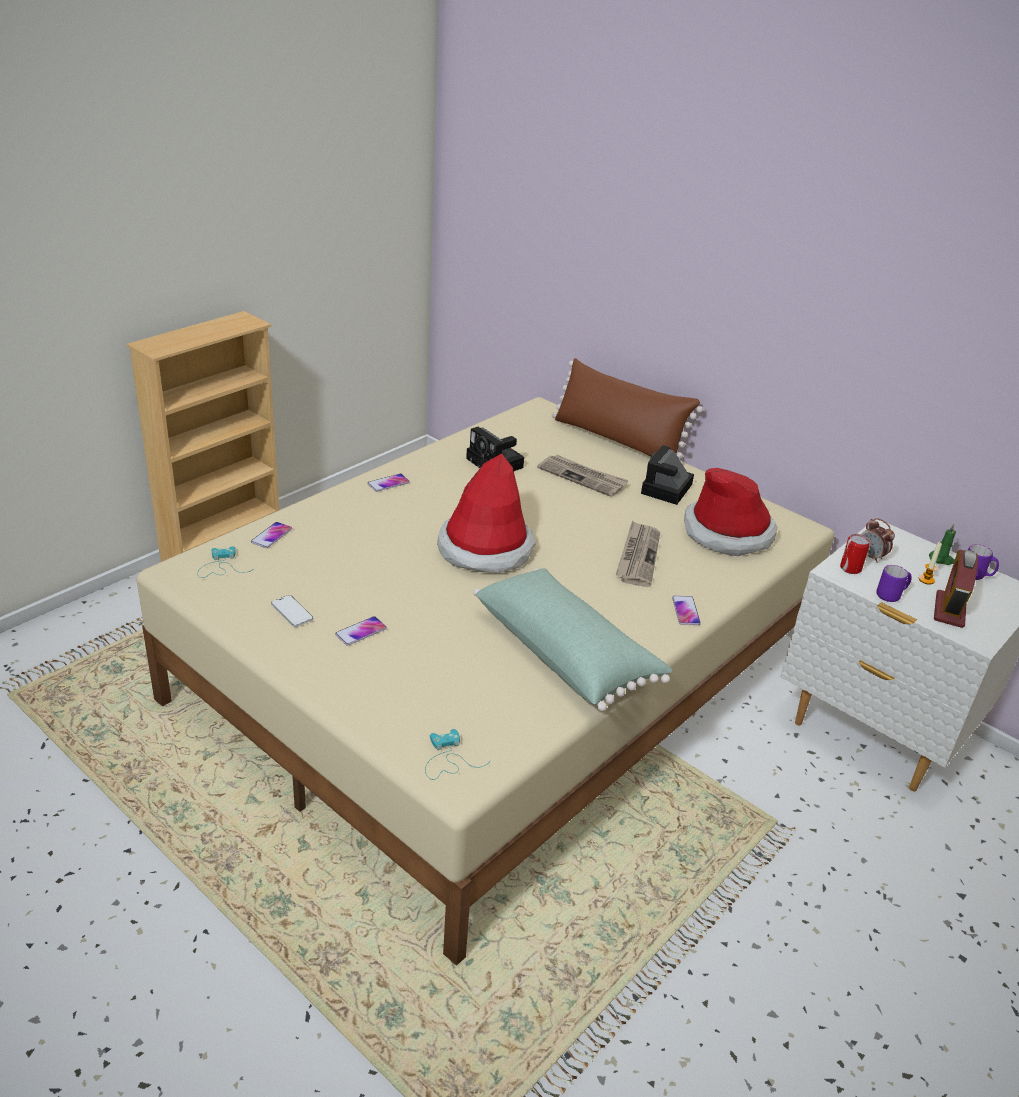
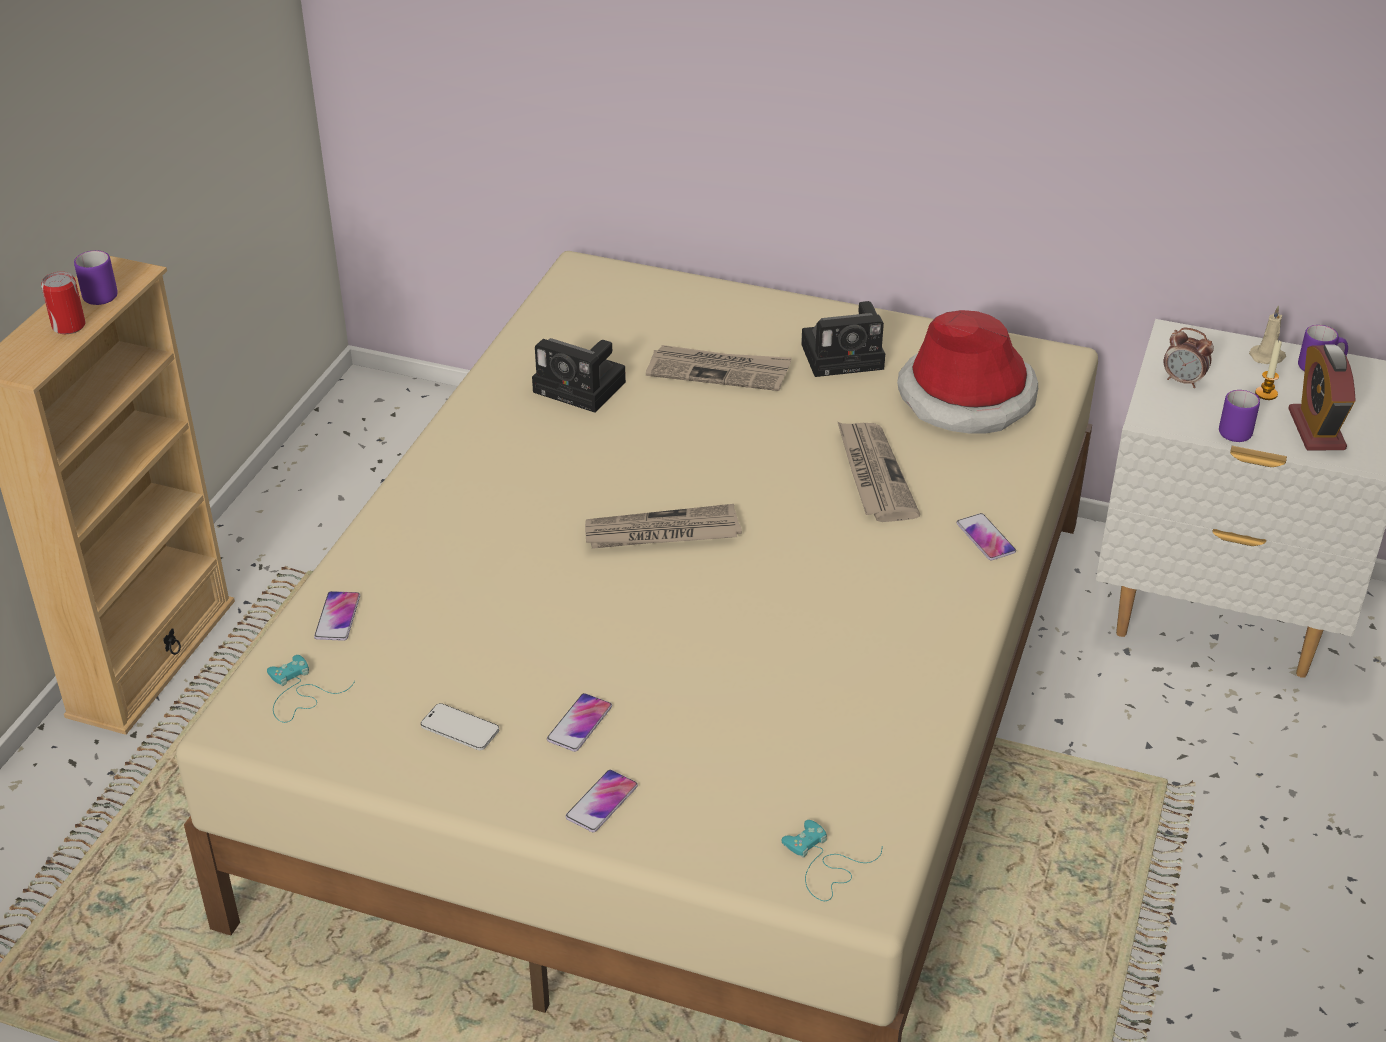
camera: 20 degrees left, 5 degrees up
(224, 326) = (98, 294): none -> purple mug
(388, 483) = (448, 471): phone -> phone (602, 802)
(485, 549) = (661, 533): hat -> newspaper
(566, 653) = (874, 655): green pillow -> none
(618, 441) = (729, 293): brown pillow -> none
(666, 490) = (845, 356): camera -> camera turned 105 degrees counterclockwise
(850, 568) = (1168, 407): can -> can (69, 326)
(942, 559) = (1268, 357): green candle -> beige candle

